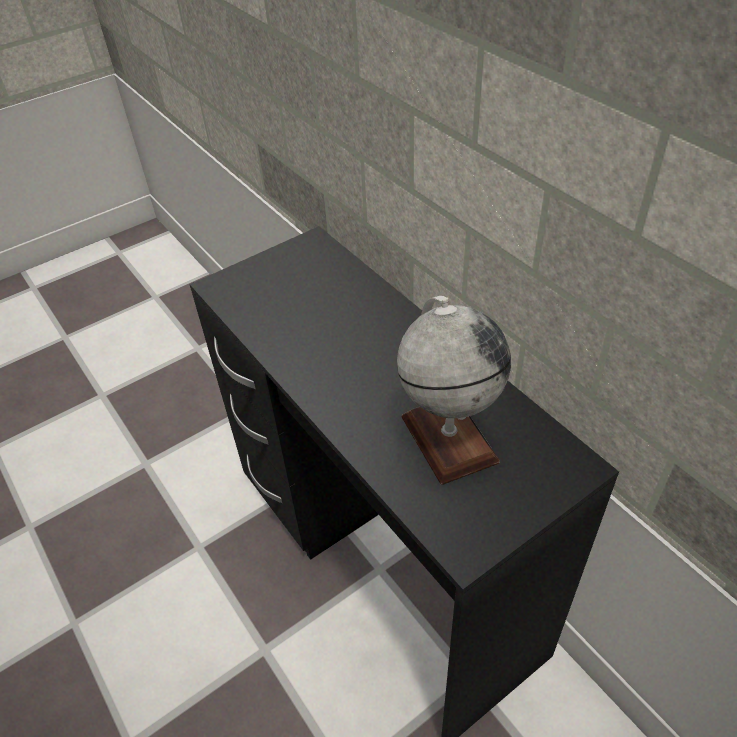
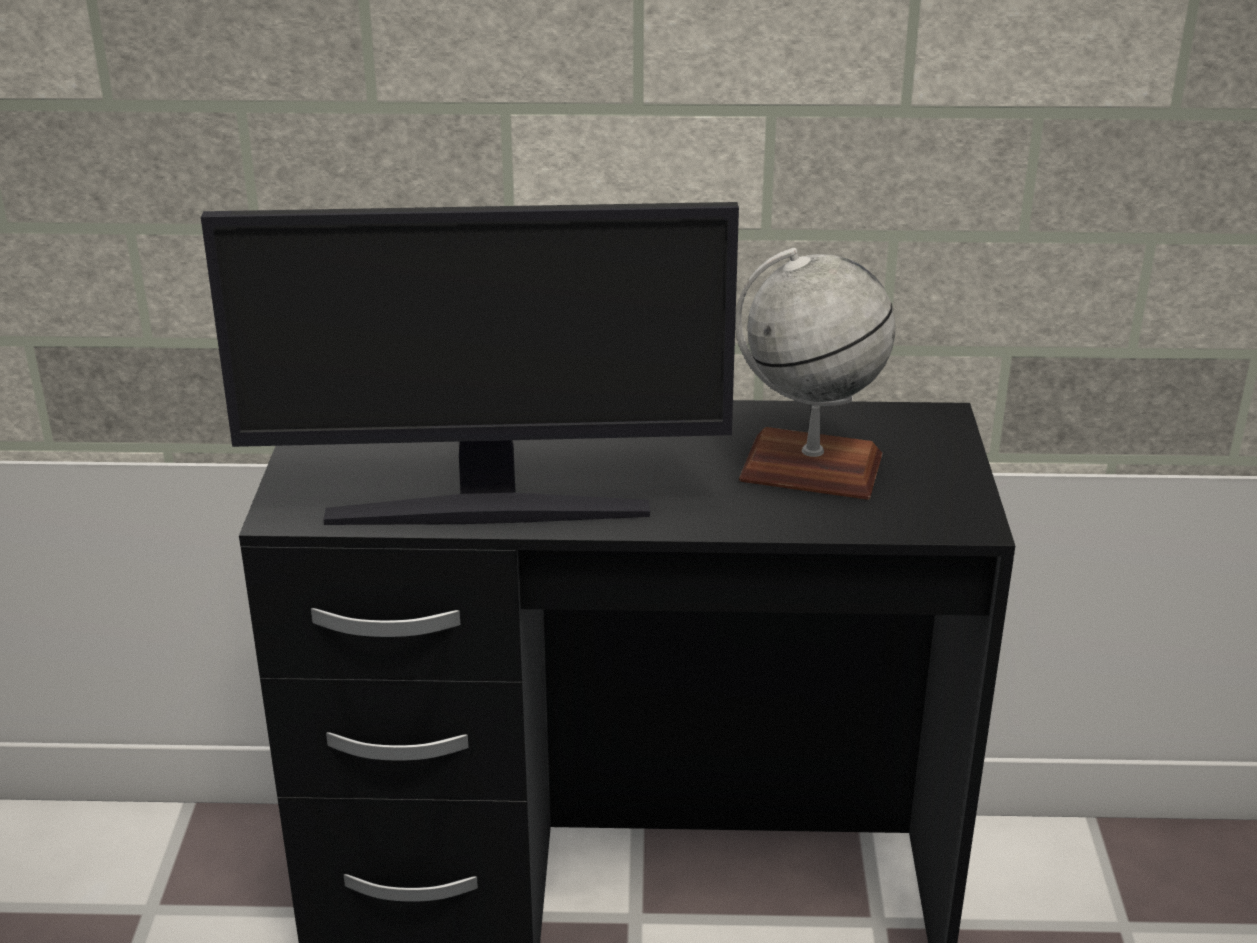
camera: 55 degrees left, 15 degrees down
(280, 342) = (488, 509): none -> monitor

